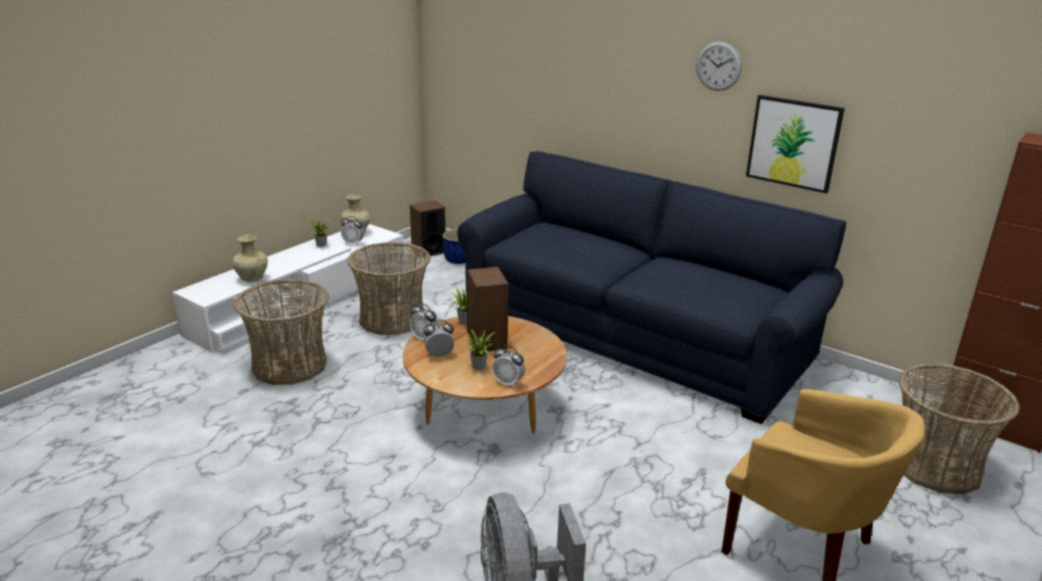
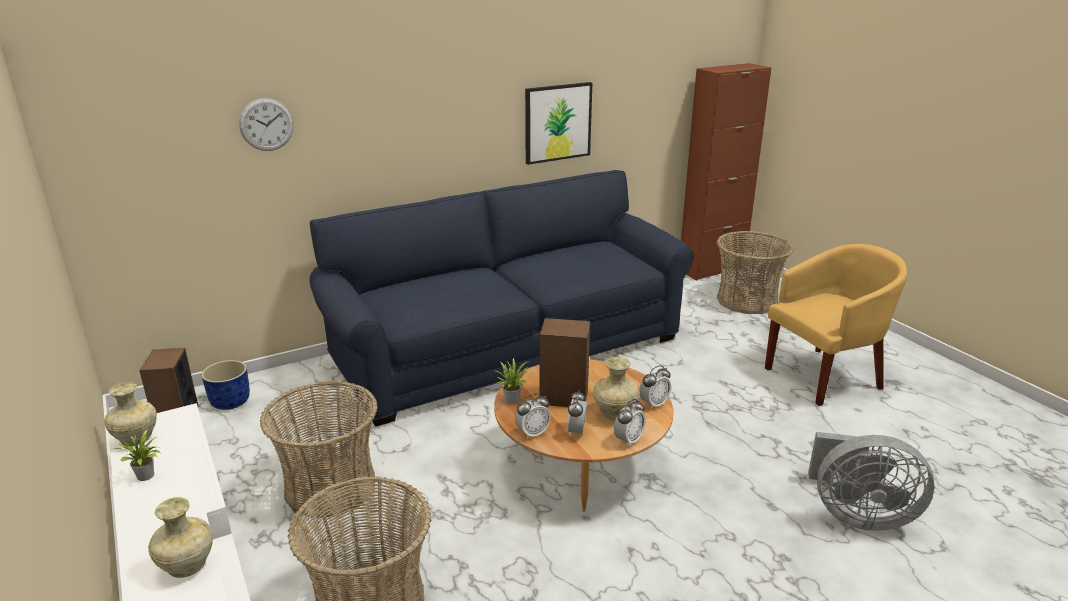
camera: 65 degrees left, 0 degrees up
(353, 243) = (172, 448): alarm clock -> alarm clock (628, 440)
(478, 367) = (614, 413): potted plant -> beige vase
(718, 66) = (485, 71): wall clock -> wall clock (266, 124)

